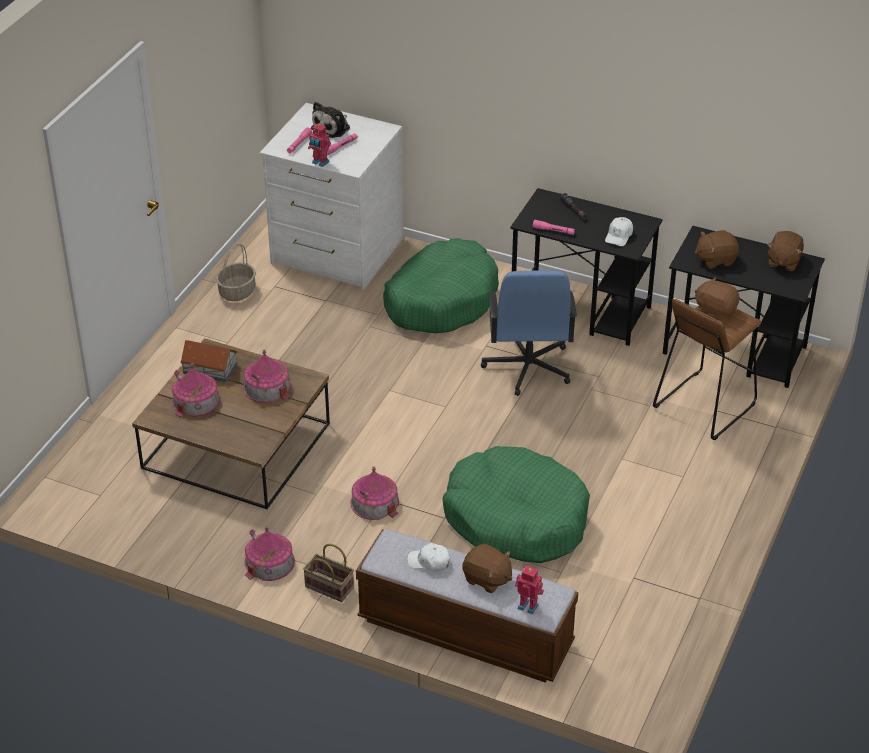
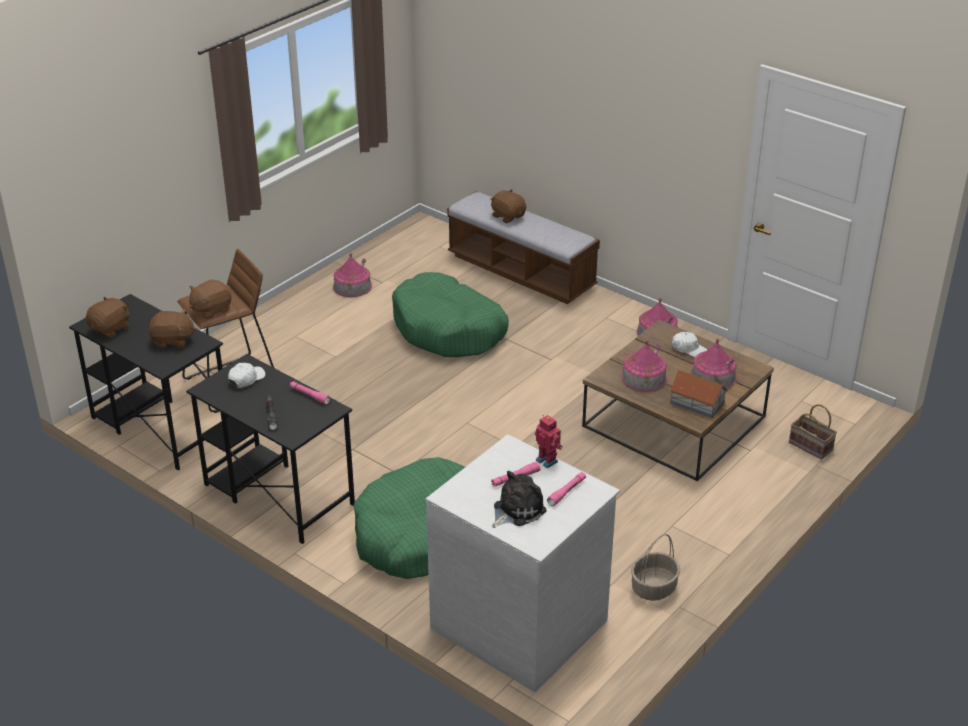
camera: 165 degrees left, 5 degrees down
(327, 587) = (614, 310): basket -> basket (812, 446)
(374, 502) = (560, 358): toy house -> toy house (352, 286)
(429, 562) = (545, 230): white cap -> white cap (688, 349)
(527, 367) = (369, 445): blue office chair -> none
(528, 605) = (486, 200): toy robot -> none
(715, 310) = (211, 310): brown plush toy -> brown plush toy turned 90 degrees clockwise

